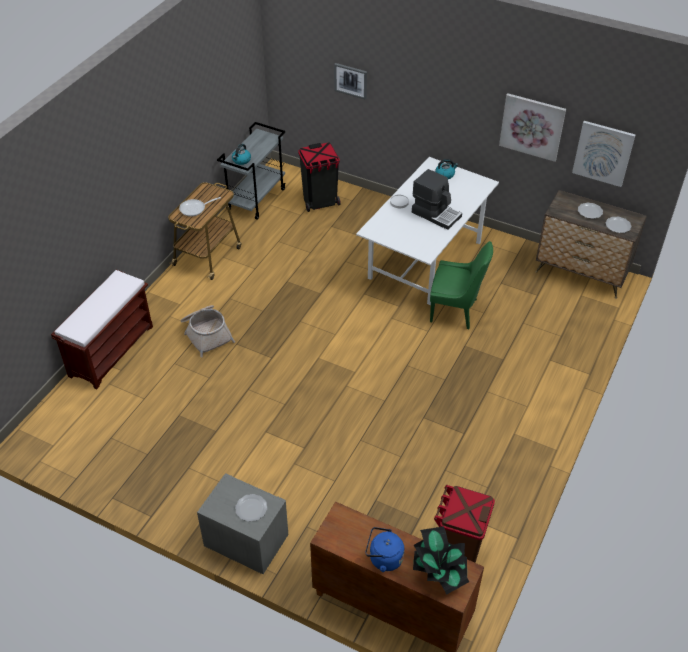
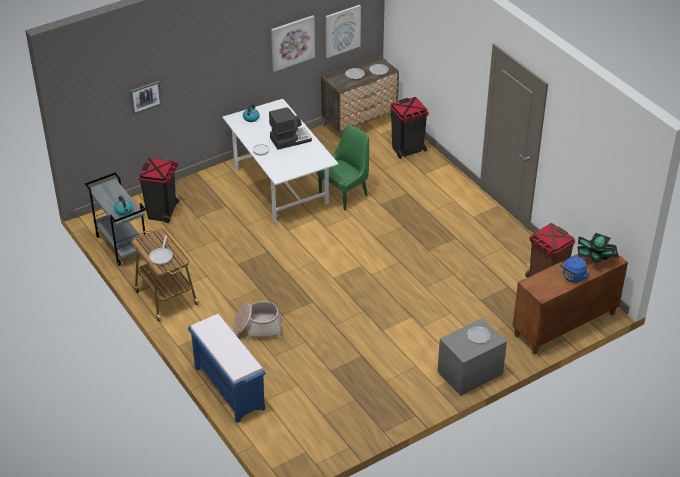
camera: 60 degrees left, 5 degrees down
(112, 350) = (228, 388): brown bench -> blue bench
(577, 329) = (408, 150): none -> black trash can

